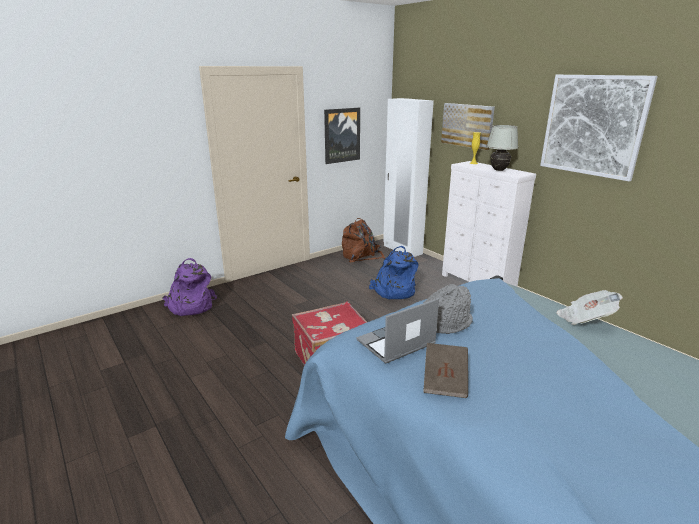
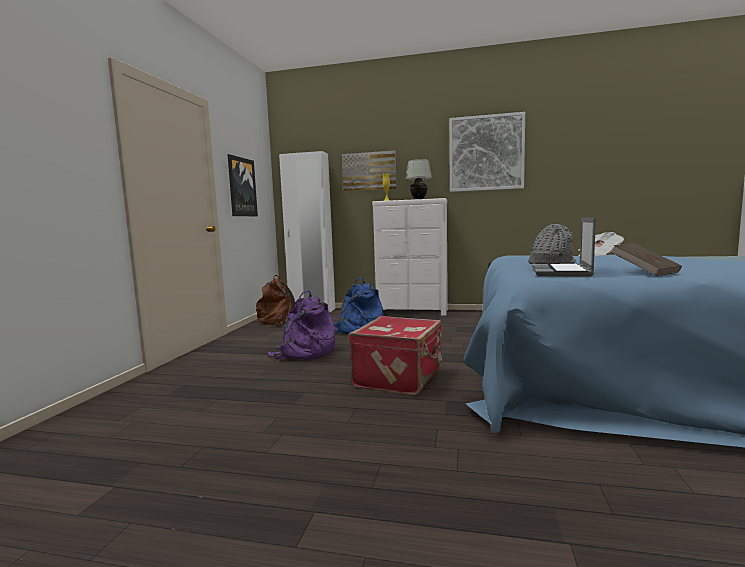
camera: 40 degrees left, 15 degrees down
(190, 306) = (129, 402): purple backpack -> purple backpack (305, 353)

